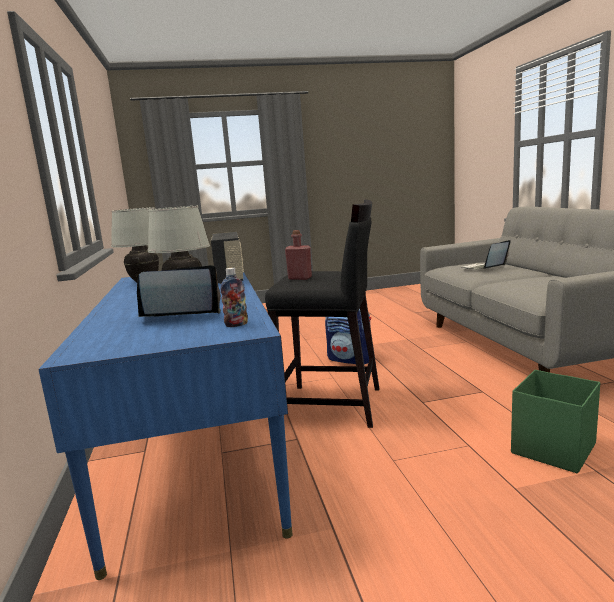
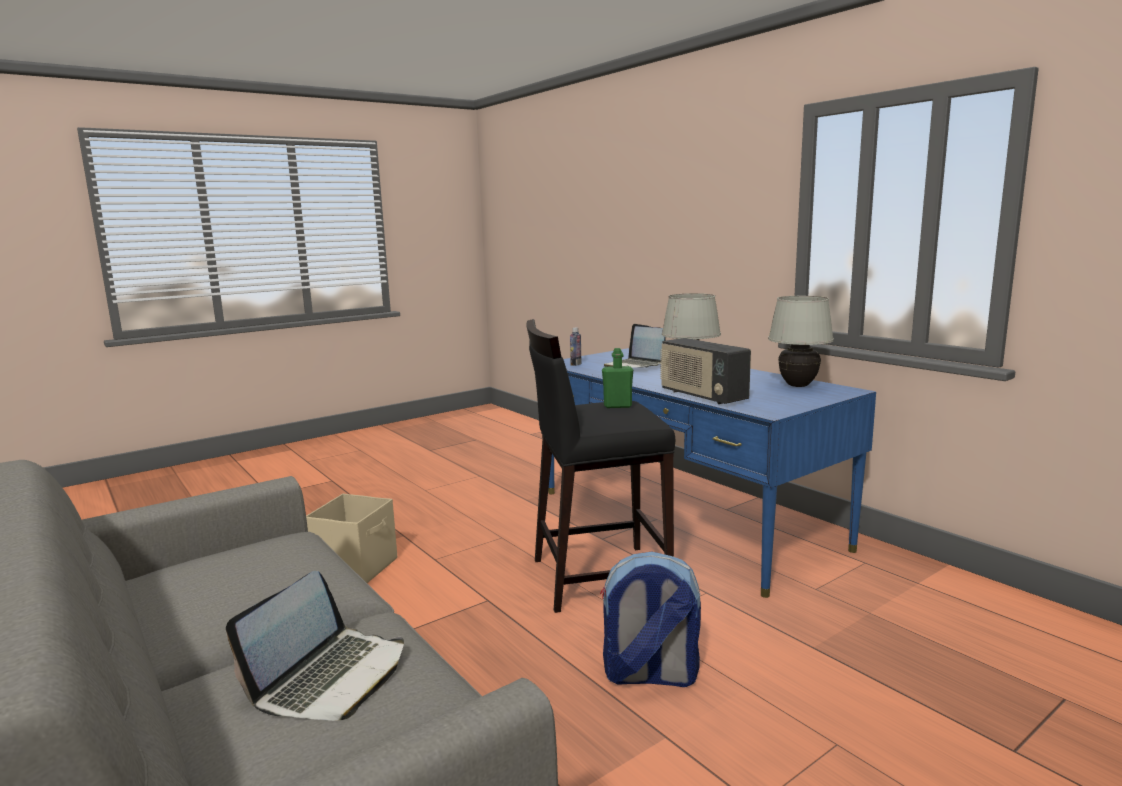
camera: 155 degrees right, 0 degrees up
(180, 315) = (635, 366): laptop -> laptop turned 90 degrees clockwise
(300, 278) = (617, 406): red bottle -> green bottle
(552, 449) = (357, 568): green storage box -> beige storage box

